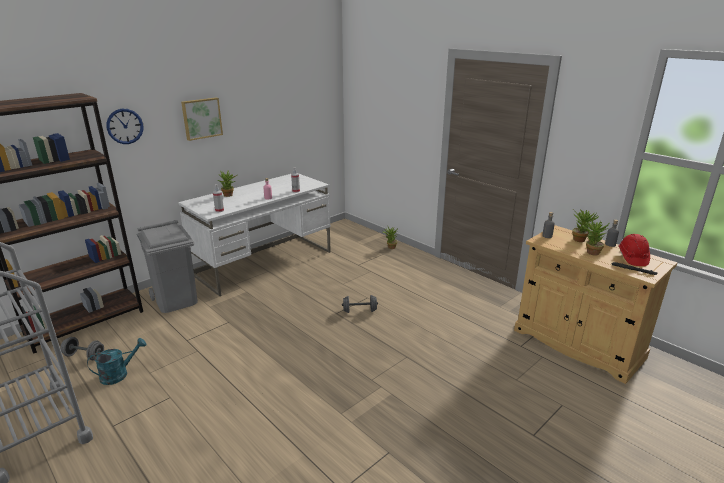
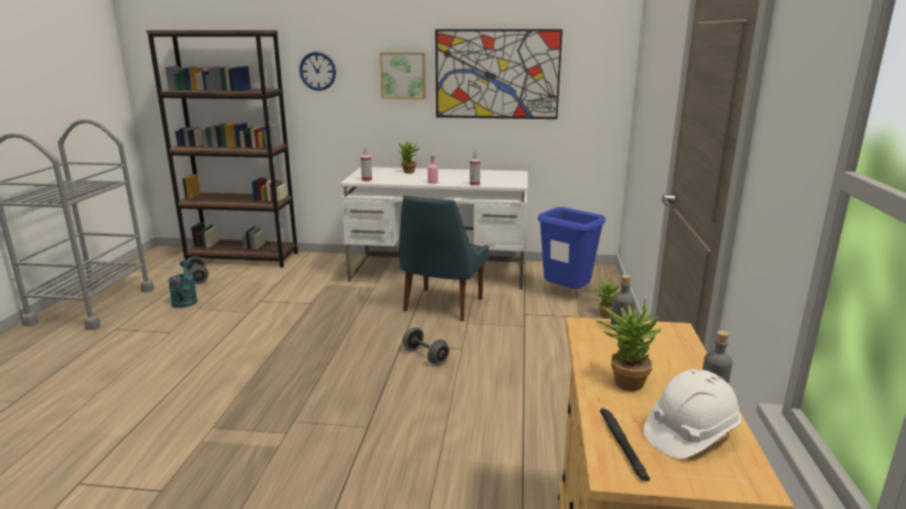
camera: 50 degrees right, 5 degrees down
(119, 374) = (185, 300): turquoise watering can -> turquoise watering can turned 120 degrees counterclockwise
(176, 300) = (317, 269): grey trash can -> none
(267, 107) = (497, 74): none -> picture
(310, 282) = (442, 306): none -> blue chair
(356, 245) = (566, 295): none -> blue trash can
(580, 239) = (671, 359): potted plant -> none
(632, 258) = (689, 433): red hard hat -> white hard hat

